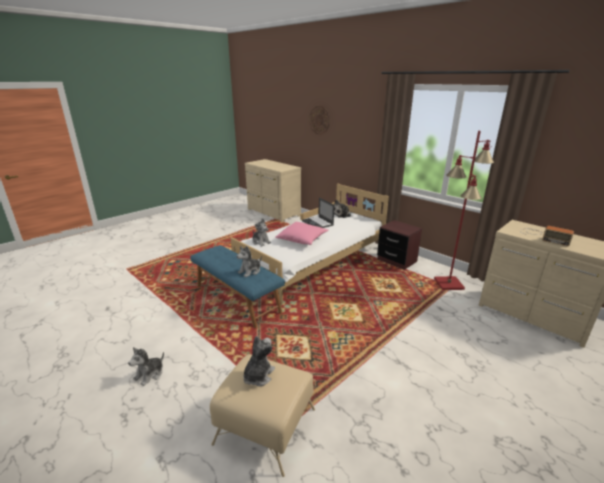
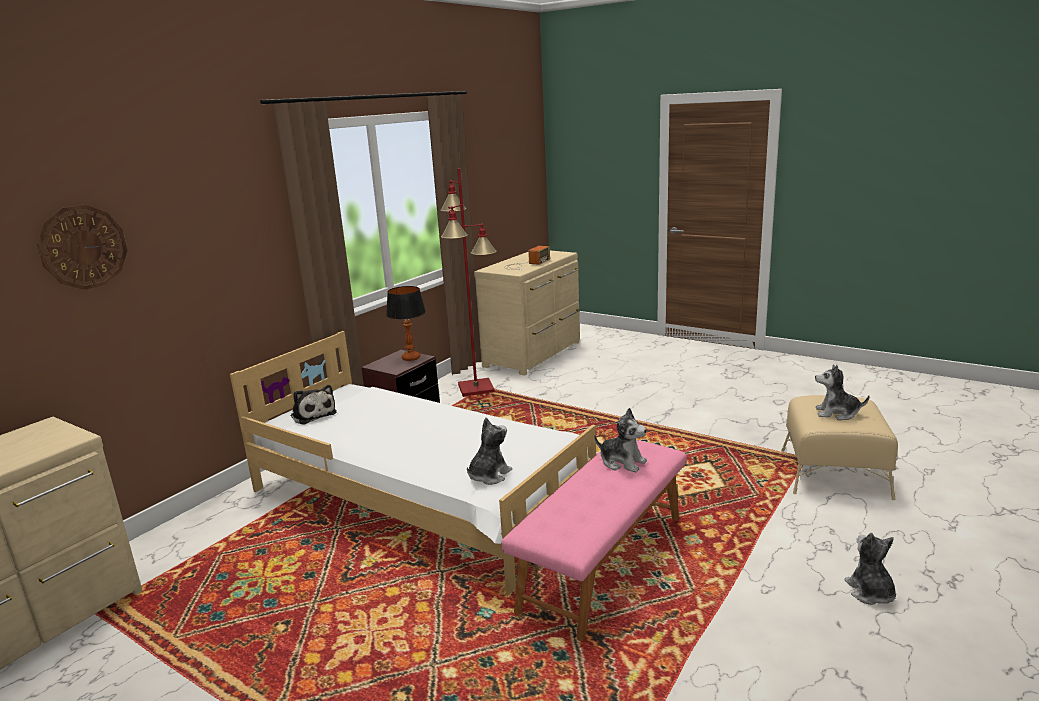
camera: 100 degrees left, 5 degrees down
(150, 374) = (870, 592): plush toy -> plush toy turned 120 degrees counterclockwise
(238, 298) = (602, 561): blue bench -> pink bench
(302, 239) = (464, 435): pink pillow -> none
(317, 223) = (367, 431): laptop -> none
(405, 230) = (411, 358): none -> table lamp

